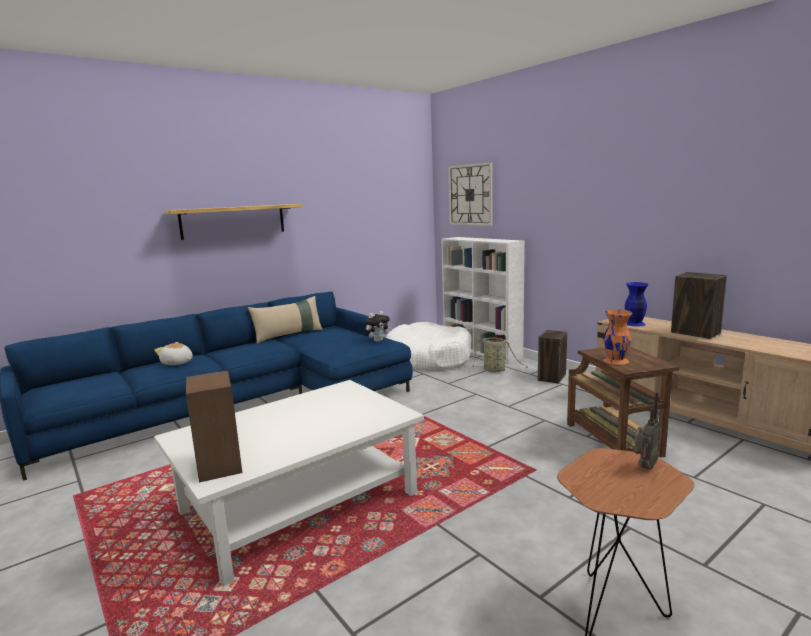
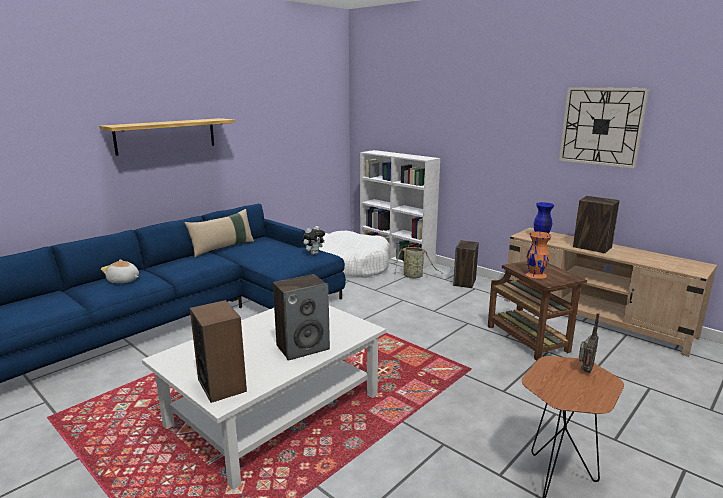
camera: 10 degrees left, 5 degrees up
(323, 430) = (303, 347): none -> speaker
(470, 195) = (388, 111): wall clock -> wall clock (601, 126)

